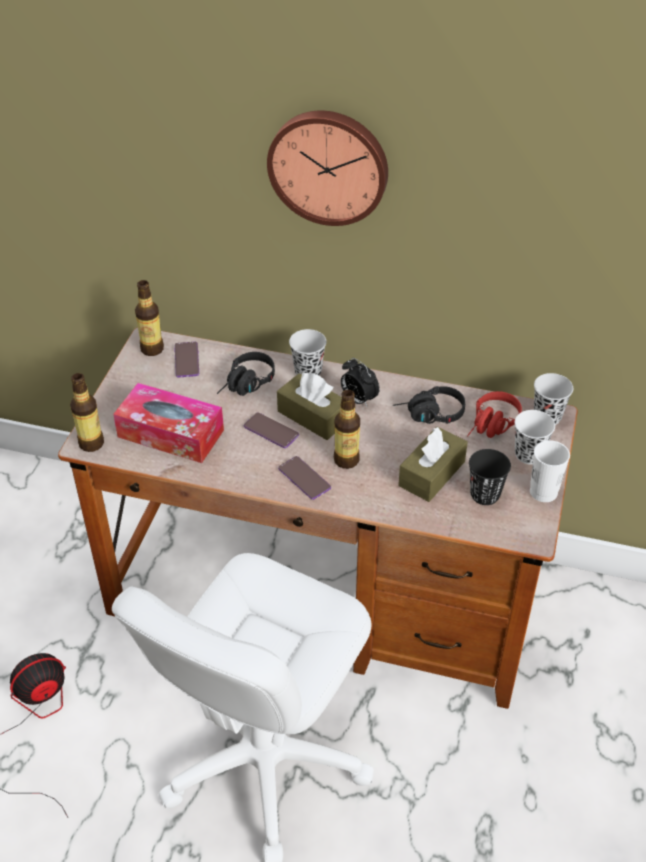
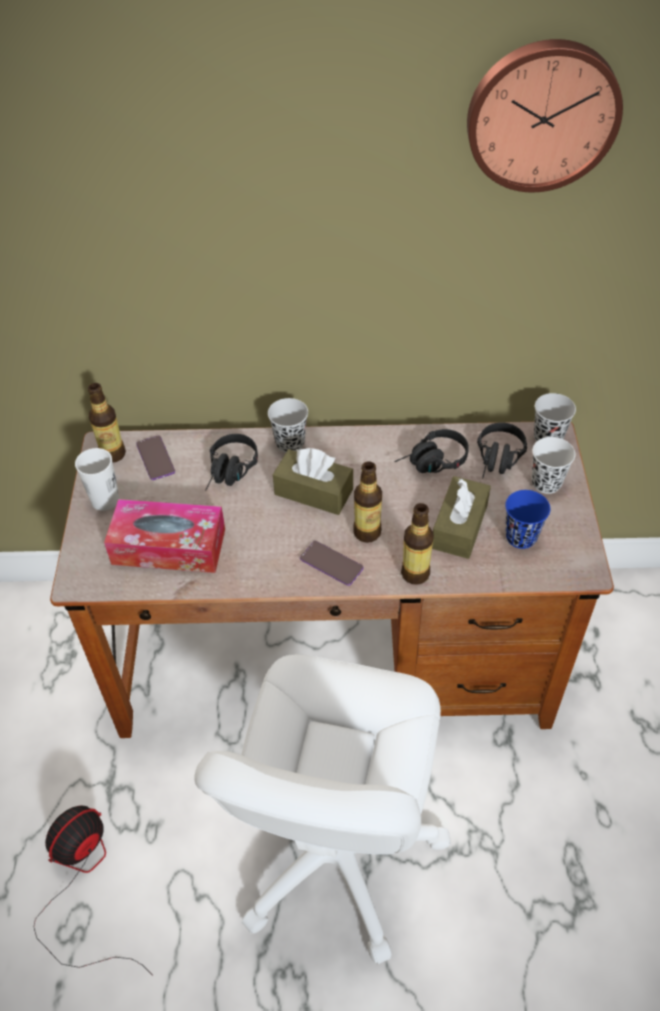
camera: 15 degrees left, 5 degrees up
(91, 443) = (84, 579): bottle -> bottle (415, 573)
(271, 431) = (276, 518): phone -> none
(329, 166) = (292, 217): wall clock -> wall clock (542, 115)
(358, 400) = (353, 462): alarm clock -> none
(485, 494) = (521, 537): black cup -> blue cup
(491, 427) = (498, 461): red headphones -> black headphones
(543, 492) = (576, 520): white cup -> white cup (105, 500)

